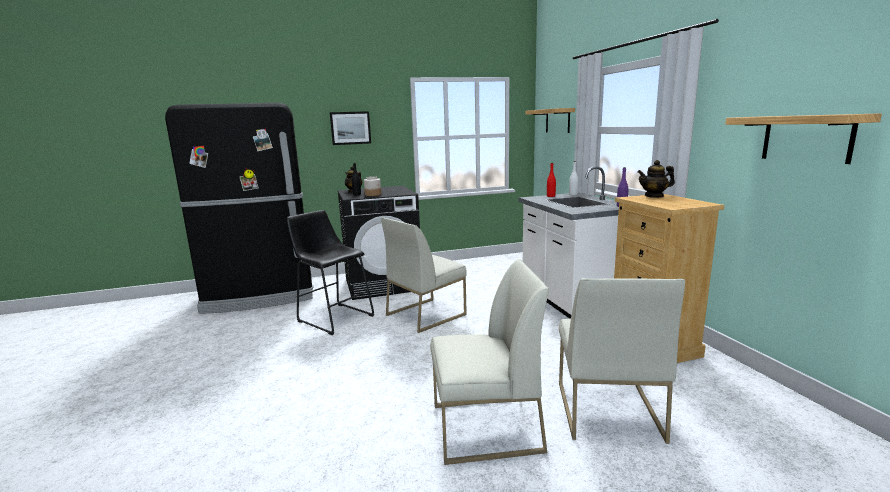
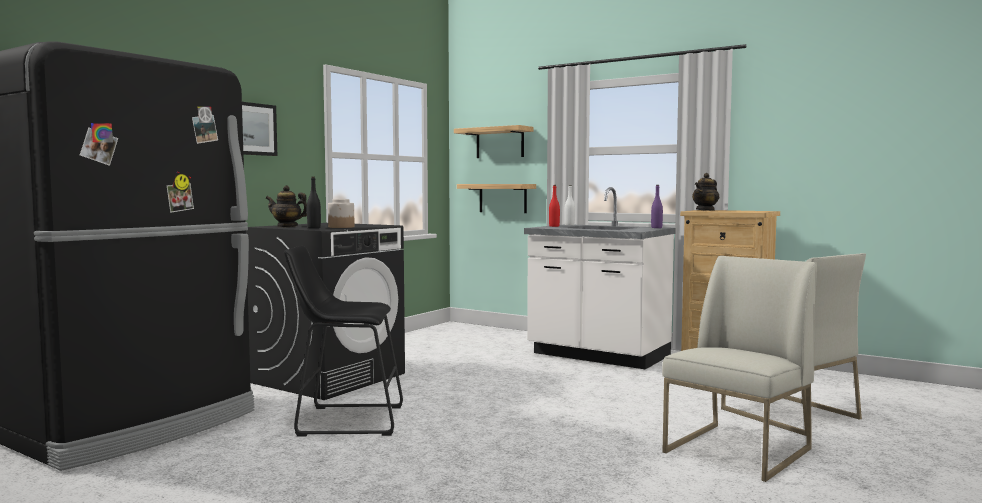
camera: 40 degrees left, 10 degrees down
(426, 314) = (467, 392): white chair -> none
(806, 138) = (838, 149): shelf -> shelf (503, 198)

